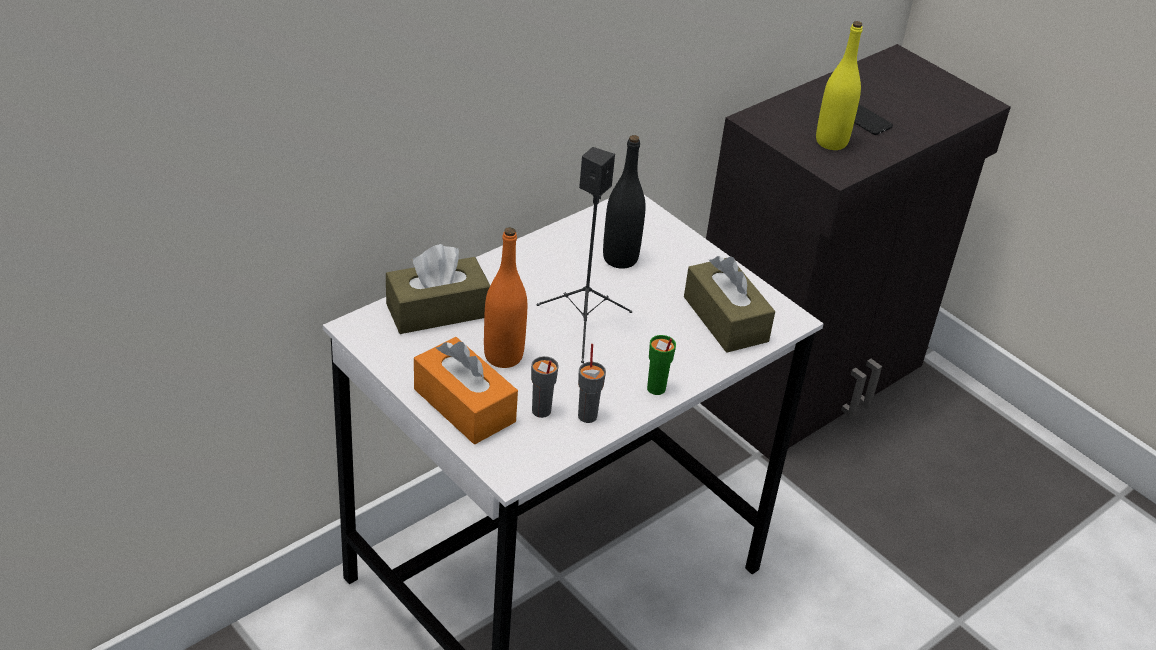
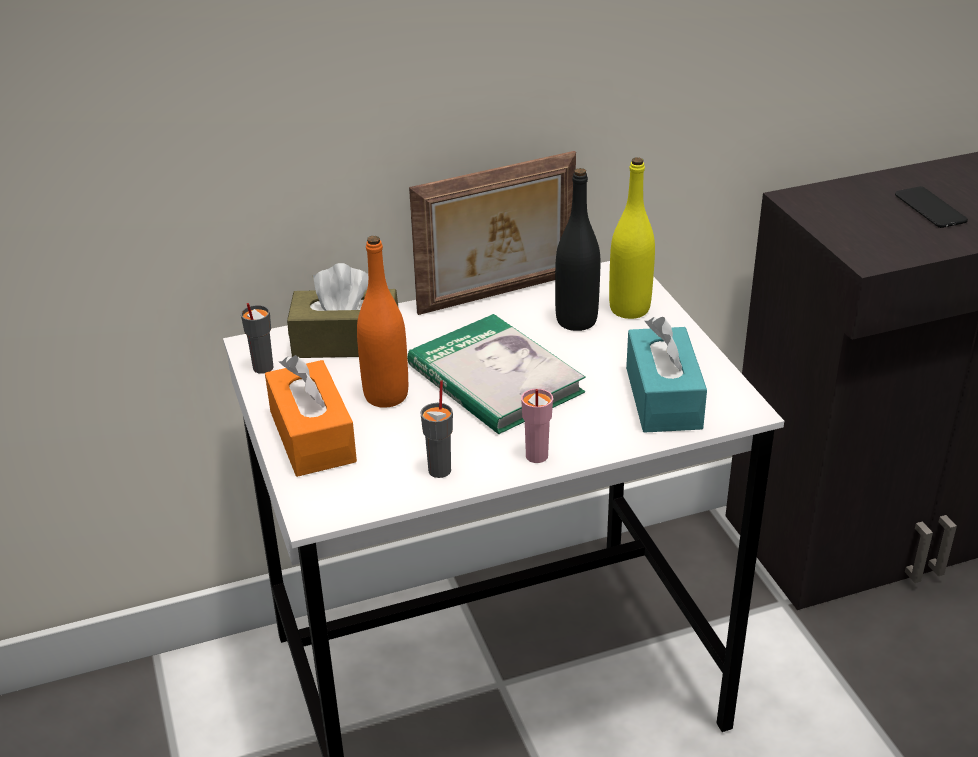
camera: 25 degrees right, 5 degrees down
(541, 243) = (498, 295): none -> picture frame
(541, 411) = (391, 456): grey cup -> grey cup (262, 368)
(584, 325) = (495, 379): black speaker -> book
(656, 389) = (536, 456): green cup -> pink cup
(725, 319) = (663, 398): brown tissue box -> turquoise tissue box
(831, 142) = (879, 229): yellow bottle -> yellow bottle (629, 309)

